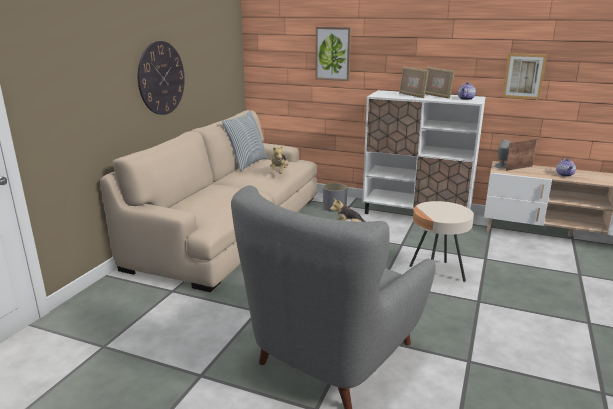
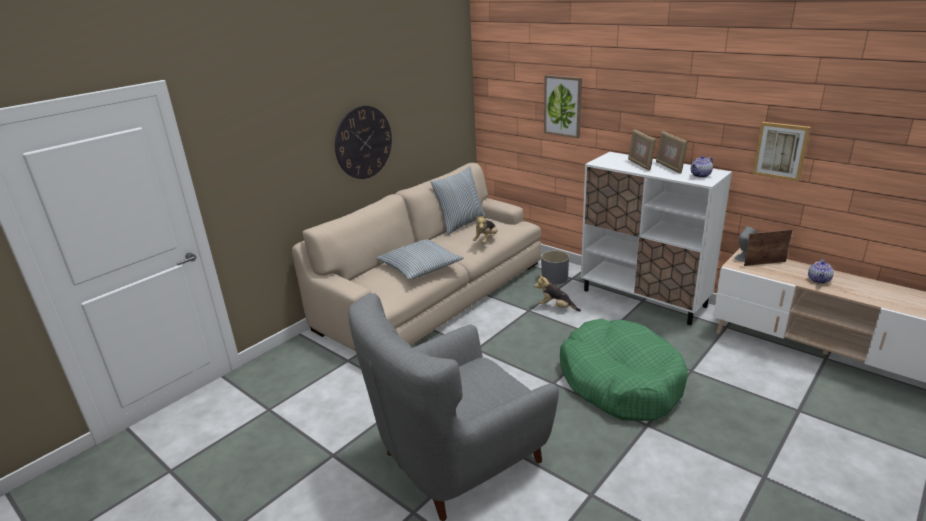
camera: 20 degrees right, 5 degrees up
(230, 195) = (420, 267): none -> pillow
(436, 273) = (620, 381): beige side table -> green dog bed

